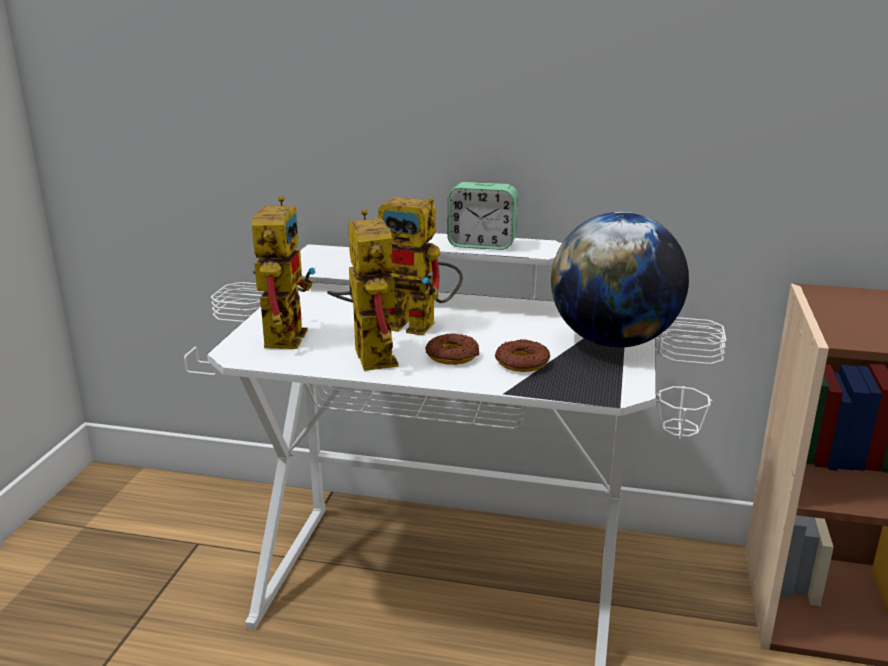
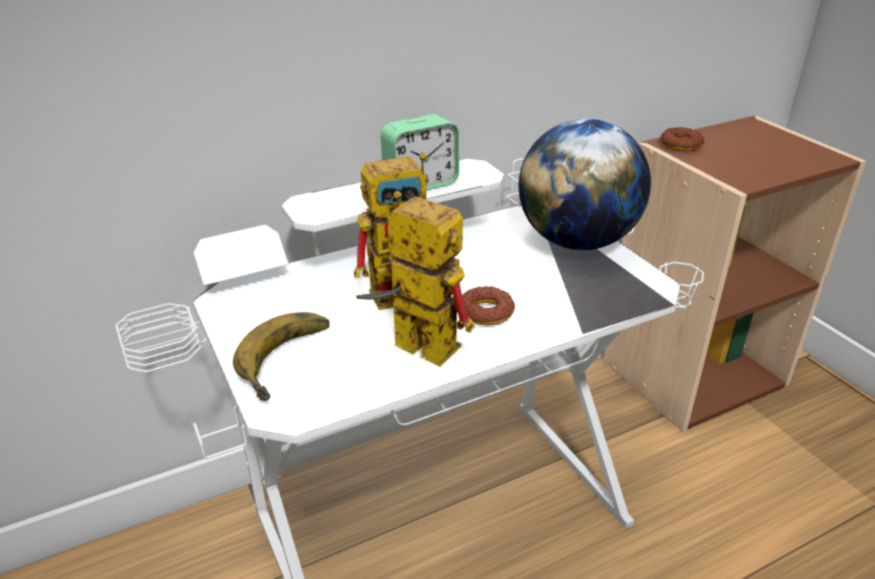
camera: 40 degrees left, 10 degrees up
(283, 333) = (292, 360): toy robot -> banana
(522, 362) = (548, 293): donut -> donut (680, 145)

